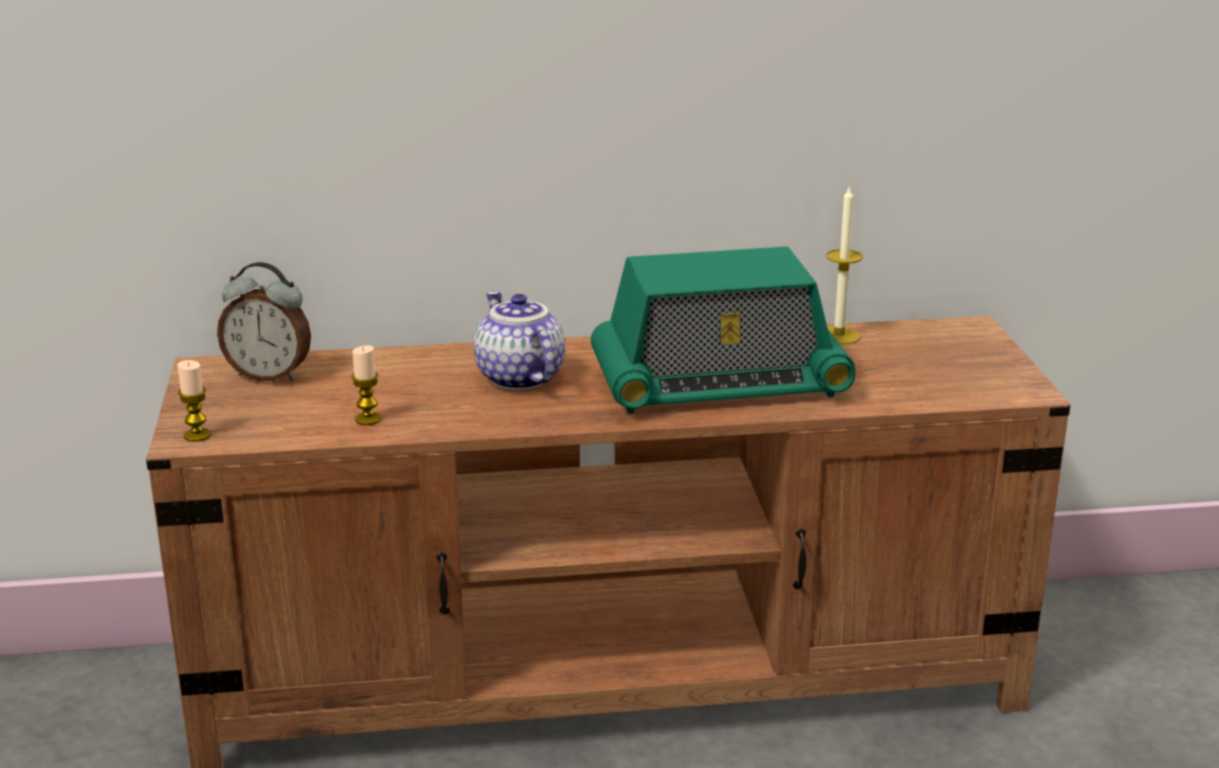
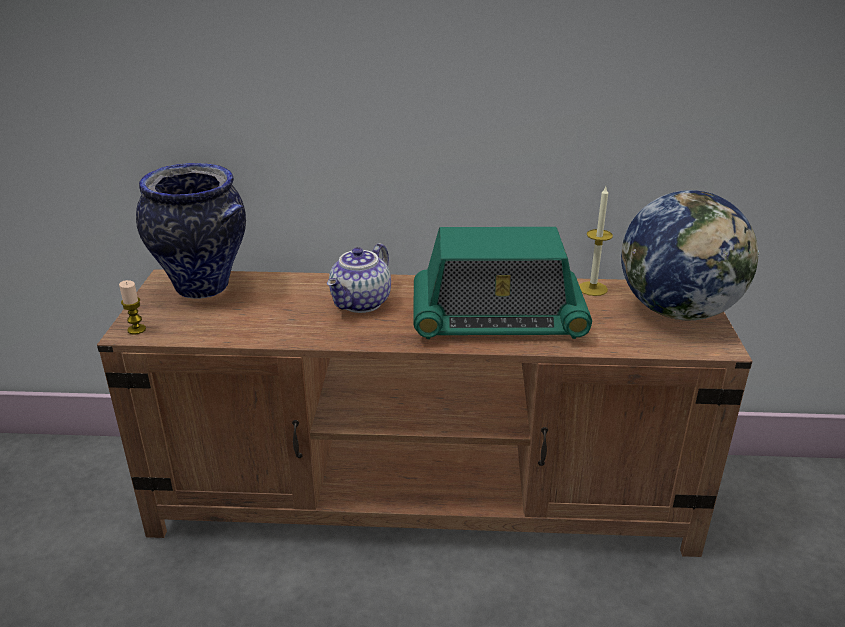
camera: 10 degrees right, 5 degrees up
(269, 375) = (204, 287): alarm clock -> vase
(368, 419) = (250, 327): candle -> none
(517, 378) = (362, 303): teapot -> teapot turned 135 degrees counterclockwise
(961, 354) = (678, 311): none -> globe

